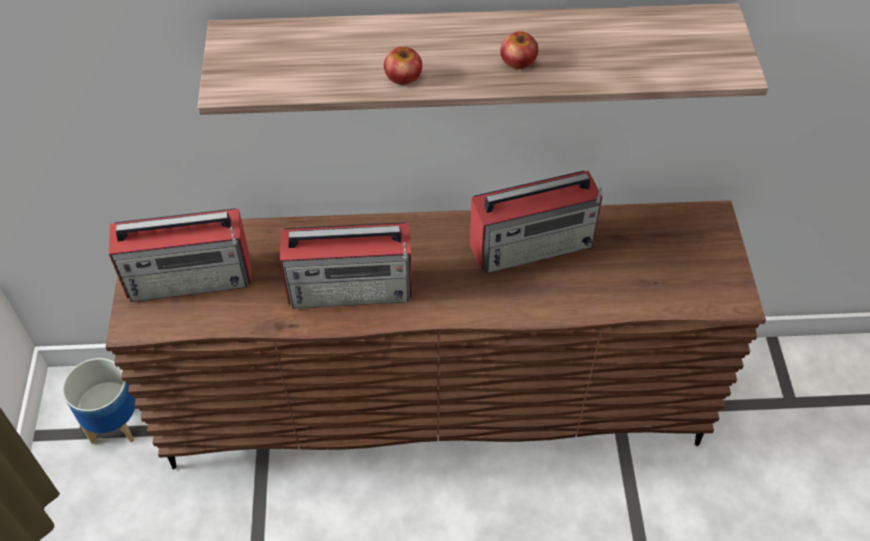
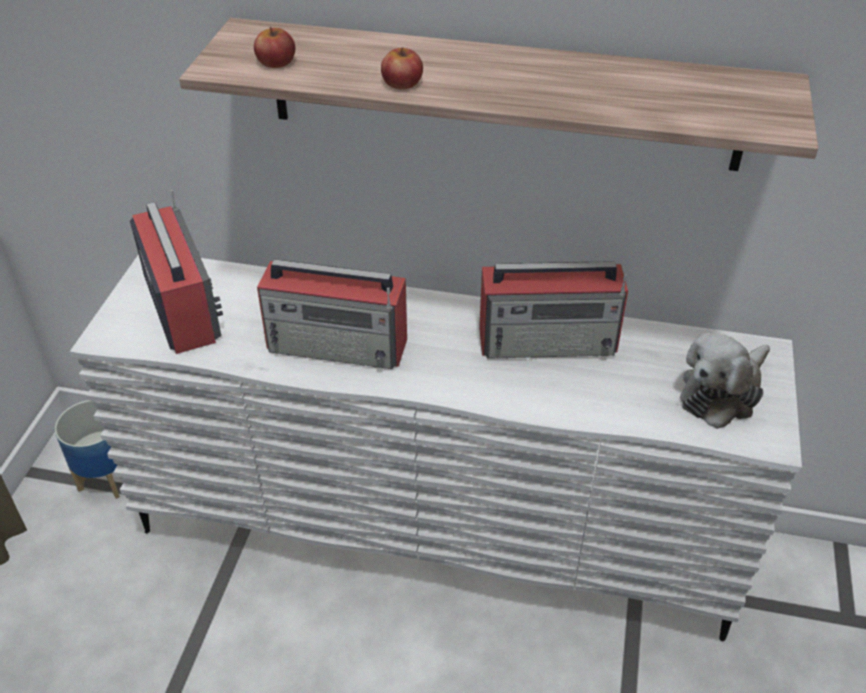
camera: 15 degrees right, 10 degrees down
(191, 277) = (181, 306): radio -> radio turned 120 degrees counterclockwise
(436, 411) = (435, 538): brown dresser -> white dresser
(518, 60) = (532, 87): apple -> apple (276, 62)
(688, 264) = (722, 393): none -> plush toy

